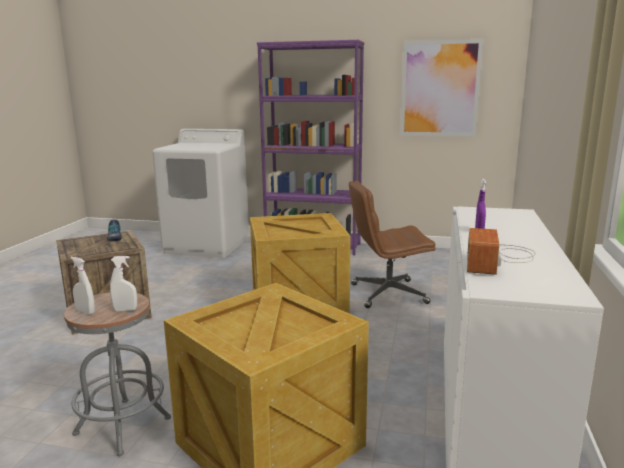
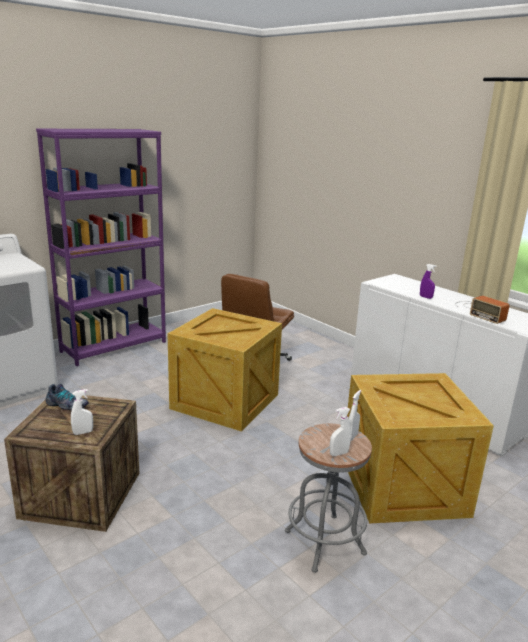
camera: 55 degrees left, 5 degrees up
(81, 250) = (83, 432): none -> white spray bottle
(439, 89) = (202, 173): picture -> none

